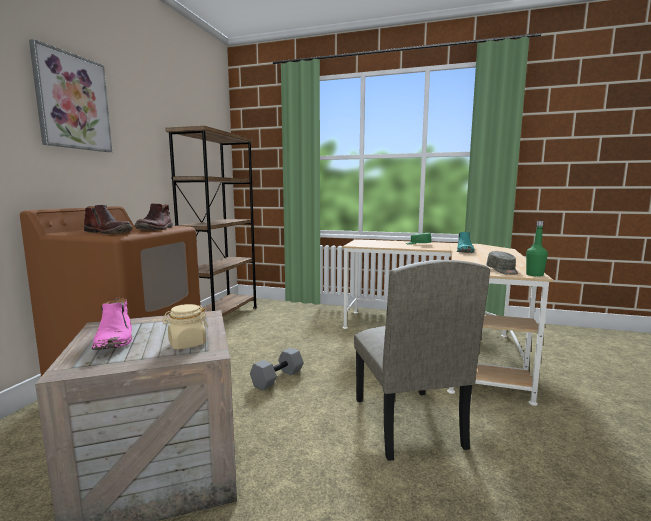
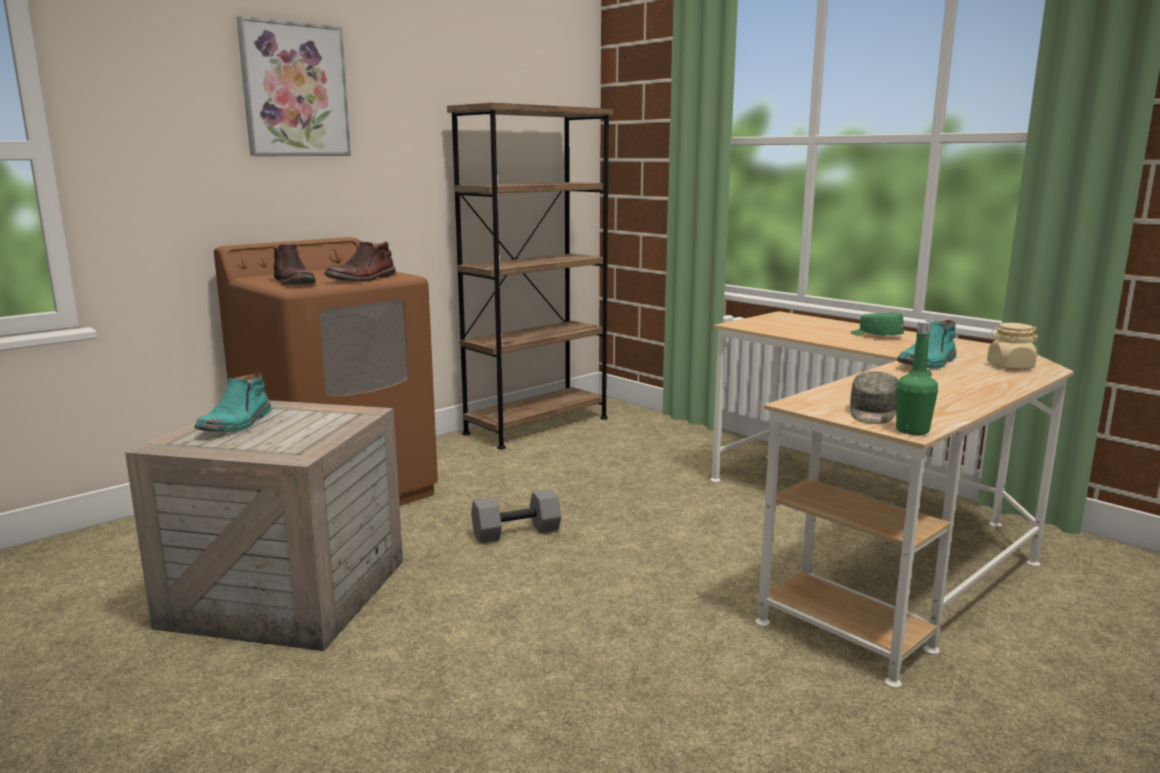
camera: 30 degrees right, 5 degrees up
(115, 340) = (237, 423): pink boot -> turquoise boot
(187, 344) = (292, 442): beige jar -> beige jar (1009, 366)
(406, 422) = (626, 640): beige chair -> none

